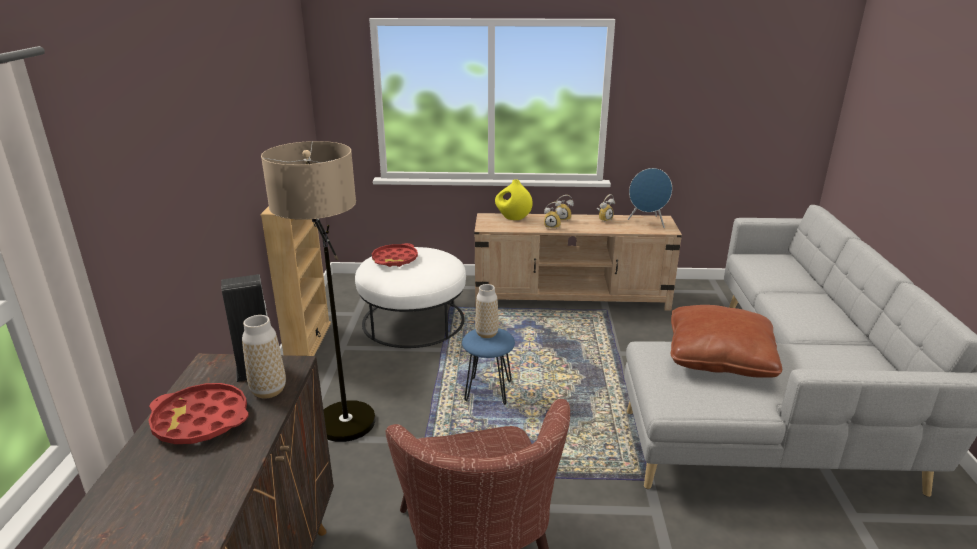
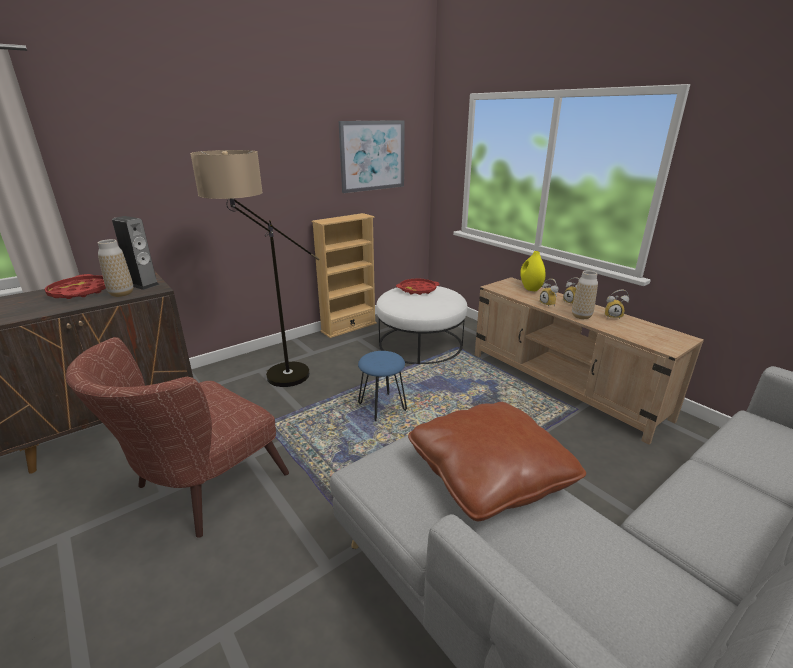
camera: 50 degrees right, 0 degrees up
(282, 108) = (372, 156): none -> picture
(486, 334) = (384, 356): vase -> vase (581, 316)
(647, 222) = (657, 334): blue speaker -> none

